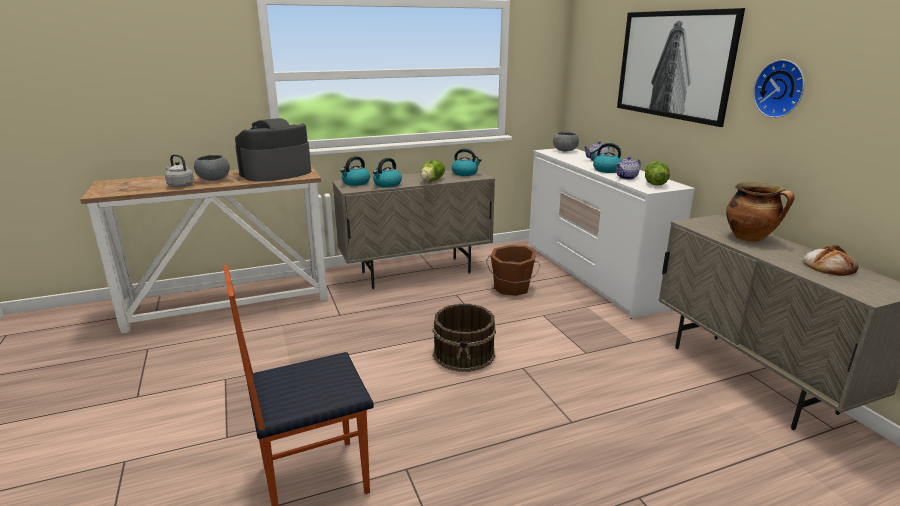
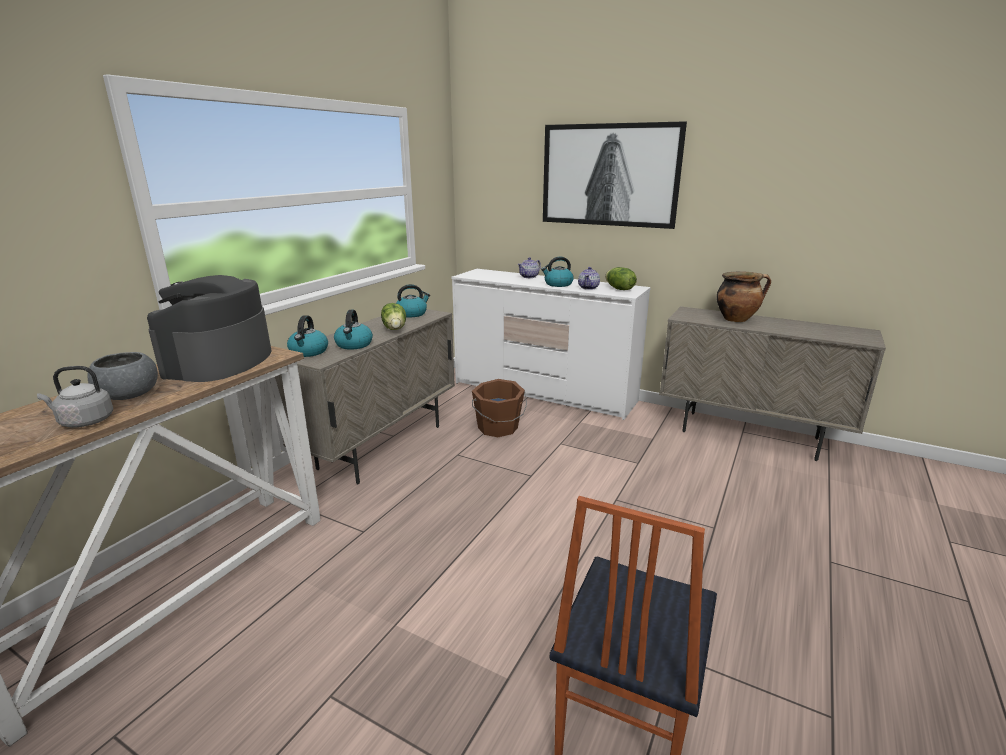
camera: 40 degrees left, 0 degrees up
(464, 353) = (552, 510): brown bucket -> none
(565, 151) = (481, 272): grey bowl -> none
(781, 88) = (732, 190): wall clock -> none
(829, 266) = (811, 327): bread -> none

